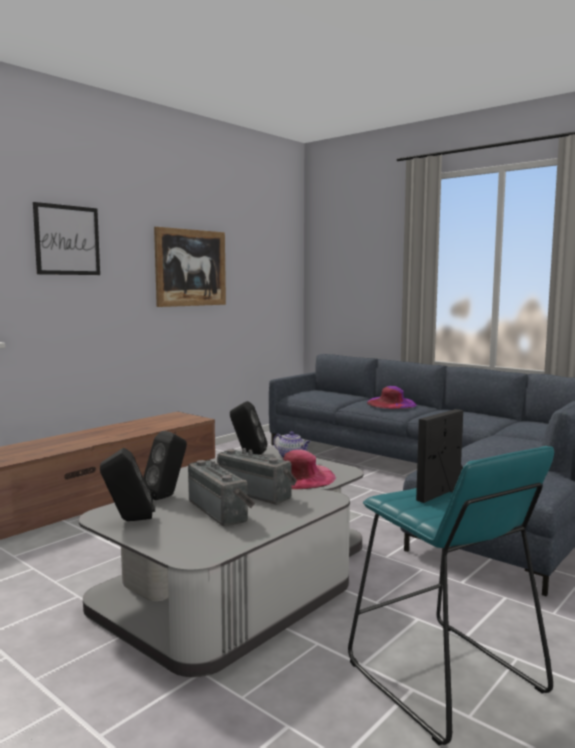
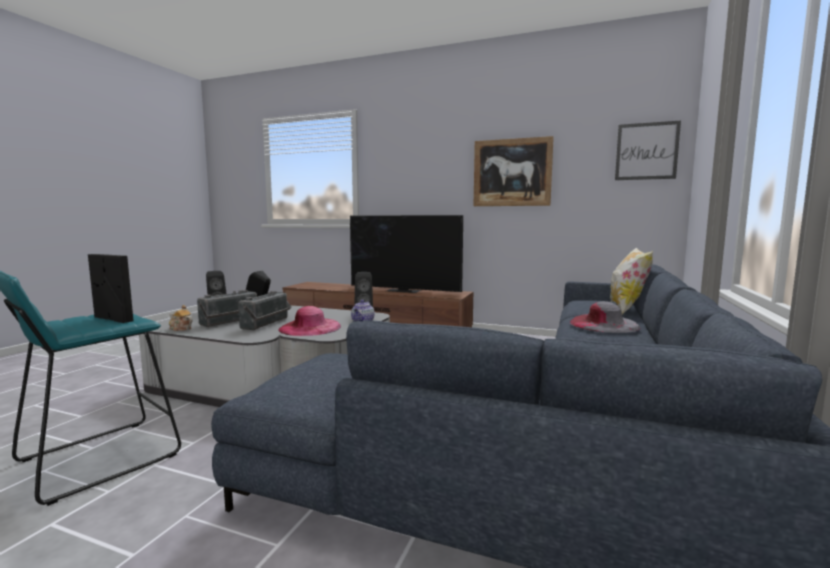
camera: 70 degrees right, 0 degrees up
(67, 240) = (405, 160): picture -> picture (646, 151)
(122, 429) = (404, 290): none -> television
(238, 538) = (180, 329): none -> teapot
(339, 392) = (627, 308): none -> pillow
(391, 403) = (604, 324): purple hat -> grey hat

